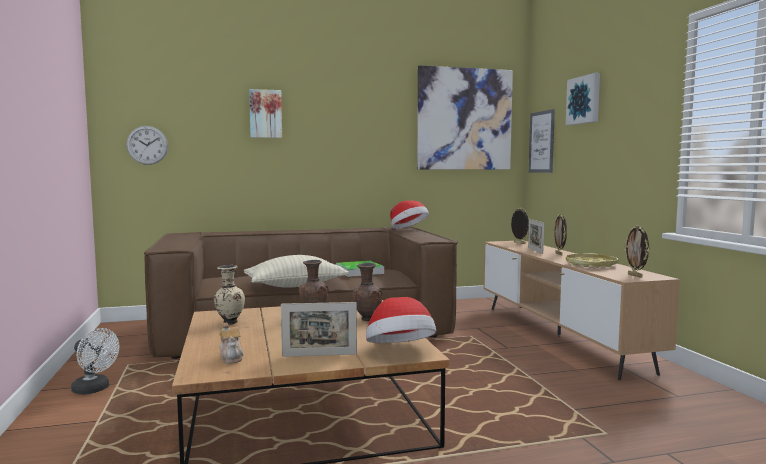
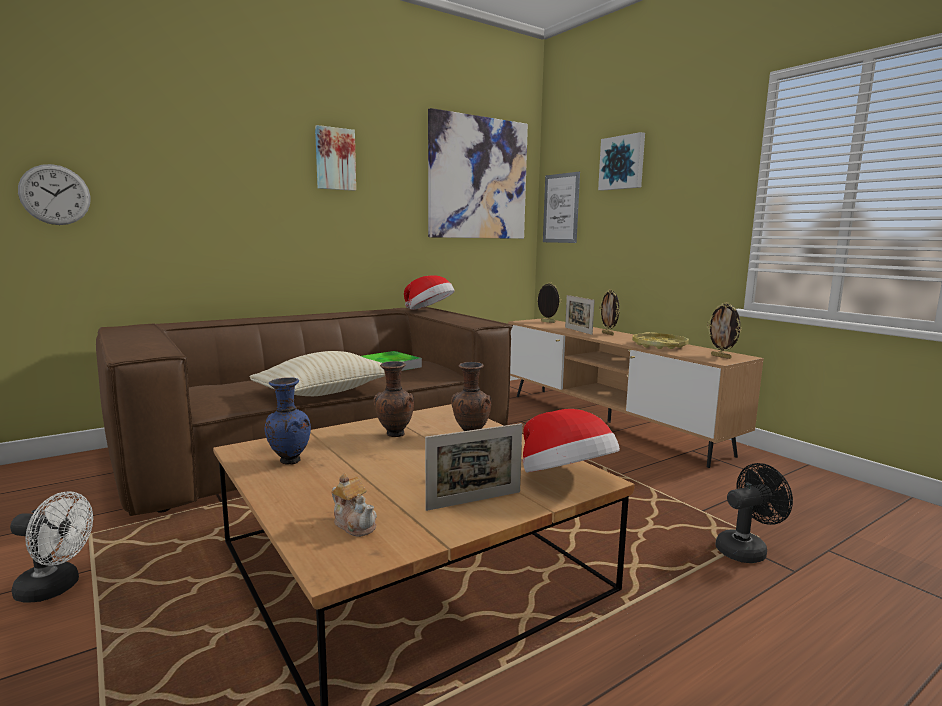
camera: 20 degrees left, 5 degrees up
(229, 323) = (288, 461): beige vase -> blue vase
(265, 114) = (238, 157): picture -> picture (335, 159)
(584, 440) = (746, 549): none -> black fan

